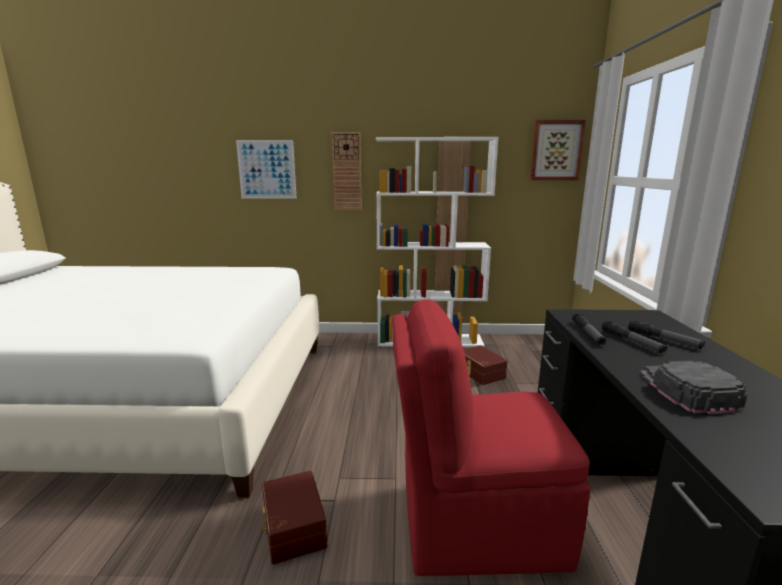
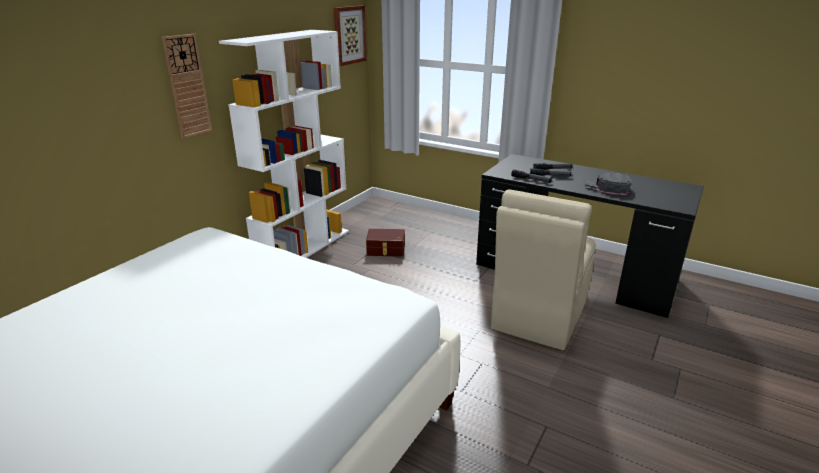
camera: 60 degrees left, 10 degrees up
(266, 169) = (82, 103): picture -> none
(292, 527) = (497, 388): brown storage box -> none
(475, 524) = (538, 316): red chair -> beige chair

